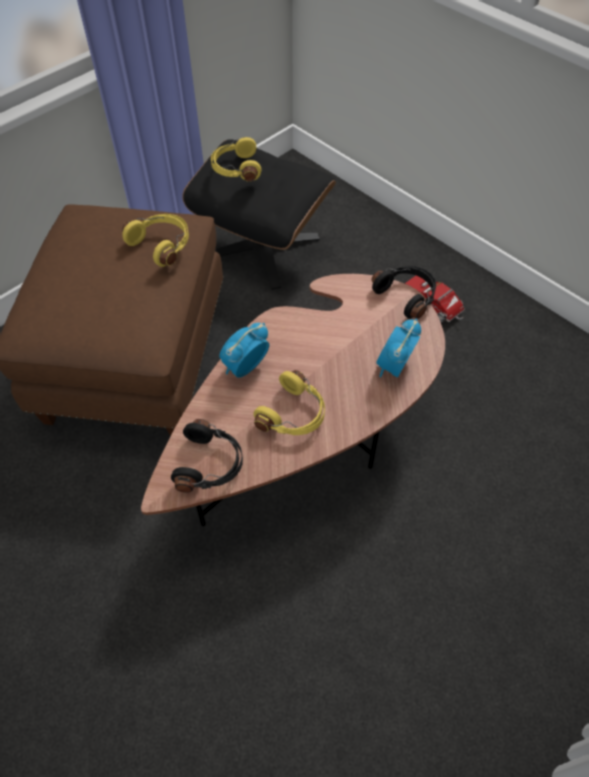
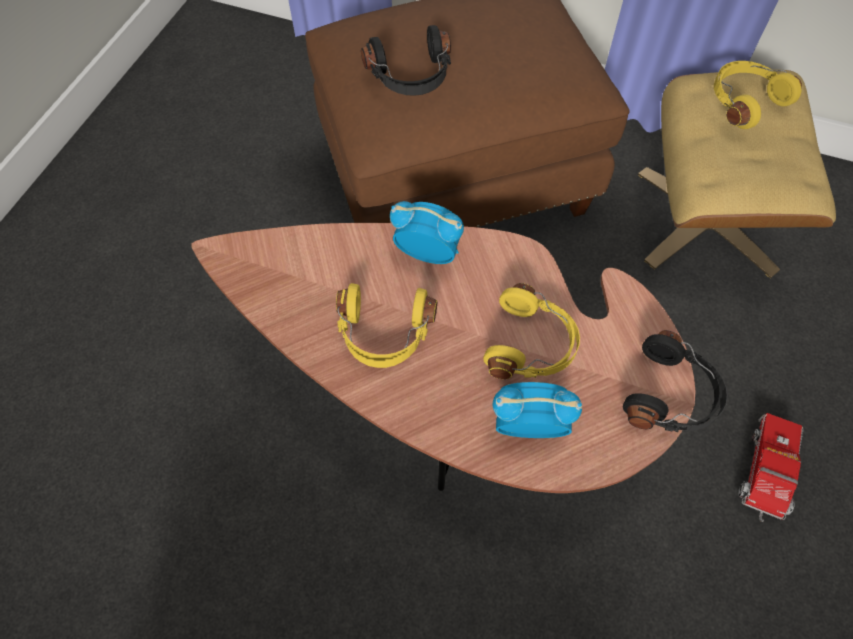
camera: 65 degrees right, 5 degrees up
(162, 245) = (526, 77): yellow headphones -> yellow headphones (531, 345)
(210, 464) = (275, 279): black headphones -> black headphones (411, 77)
(262, 247) = (706, 221): black ottoman -> beige ottoman

